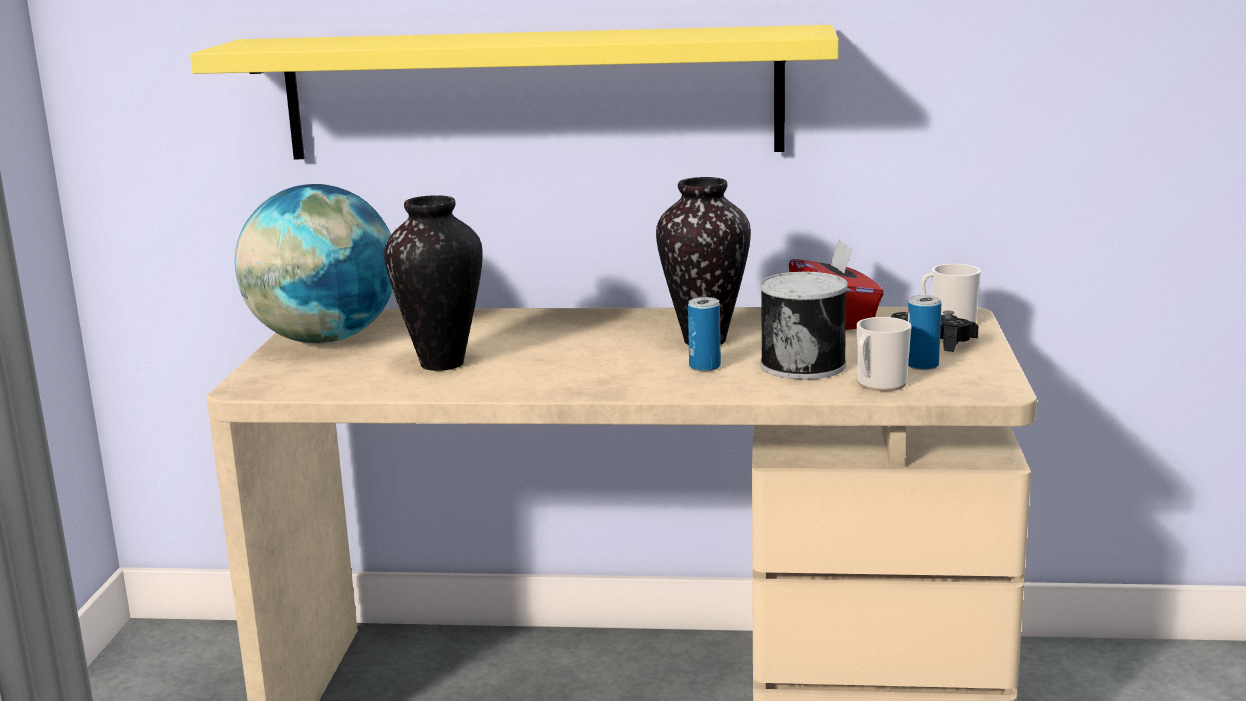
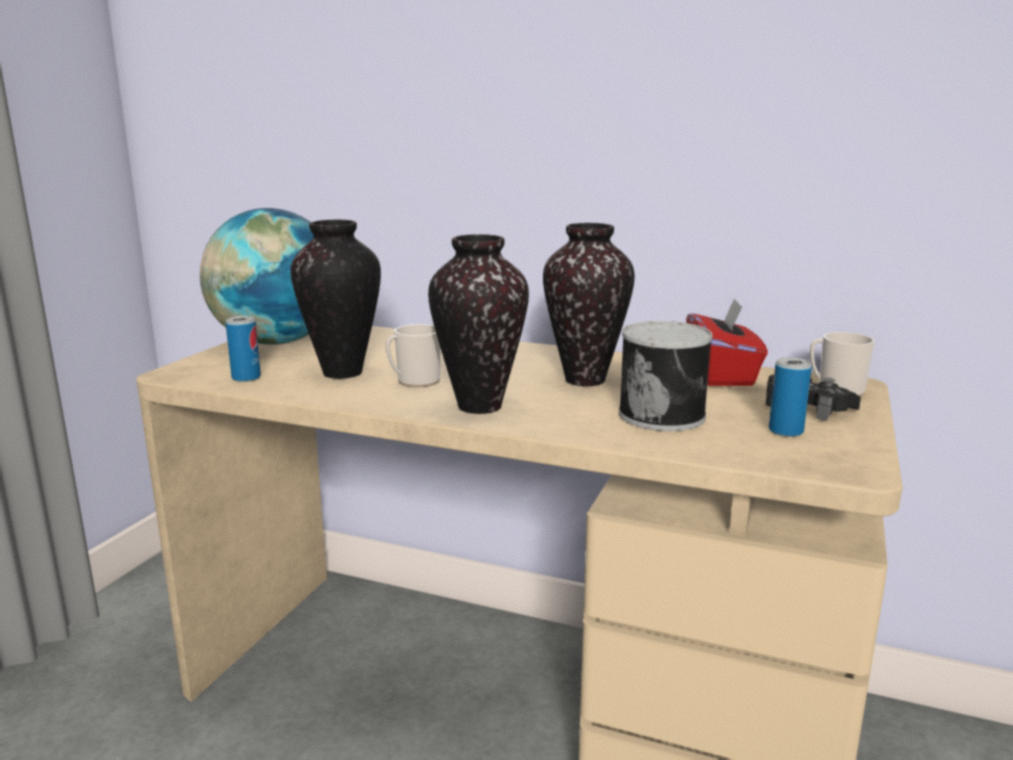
camera: 15 degrees right, 0 degrees up
(532, 94) = (474, 146): yellow shelf -> none
(622, 378) = (480, 406): none -> vase
(704, 366) = (566, 404): can -> can (246, 378)
(878, 385) = (726, 446): mug -> mug (414, 381)

